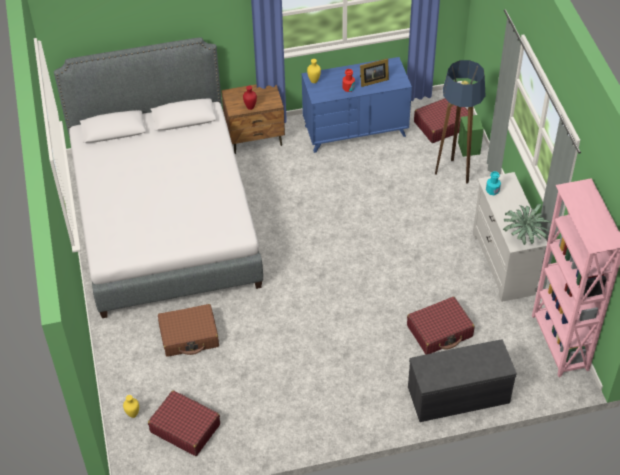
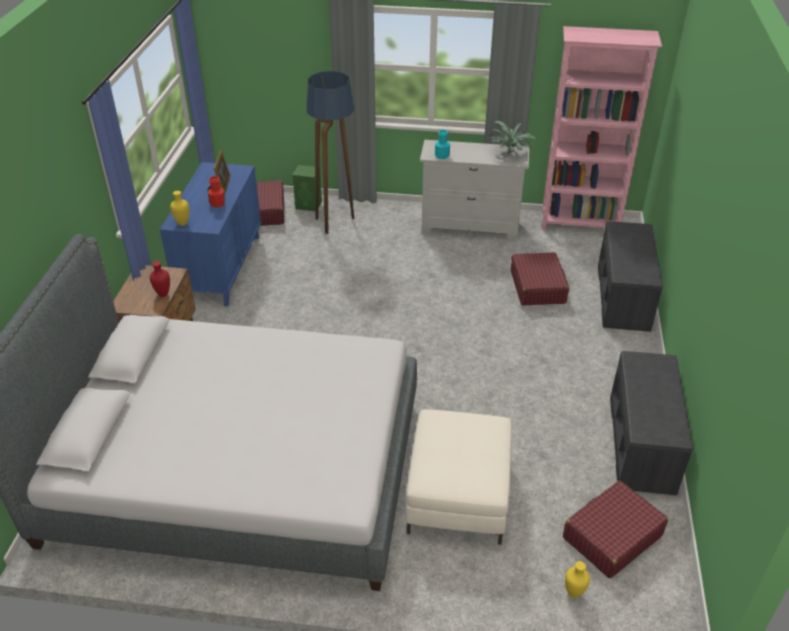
camera: 70 degrees left, 10 degrees down
(189, 336) = (458, 494): brown suitcase -> white ottoman
(279, 434) = (642, 445): none -> grey bench

